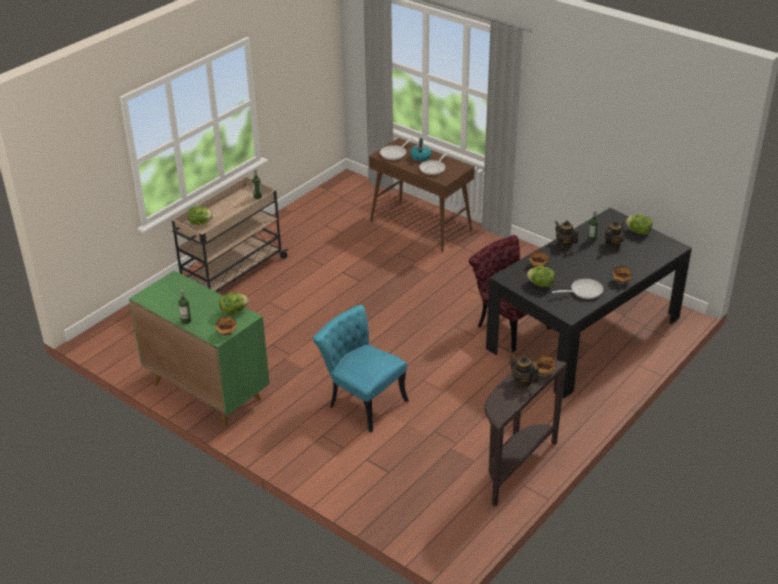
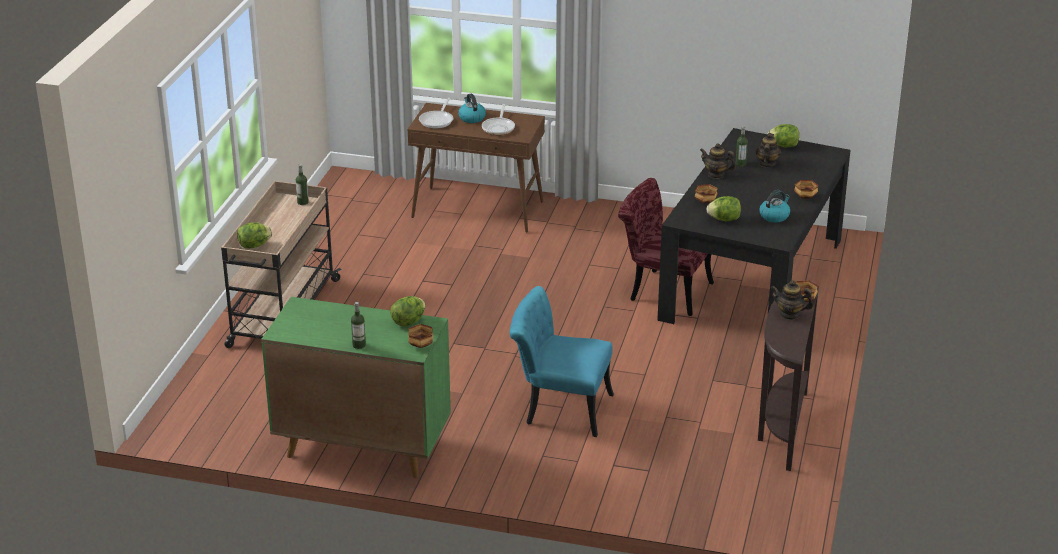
camera: 25 degrees left, 5 degrees down
(583, 291) = (774, 216): frying pan -> kettle

